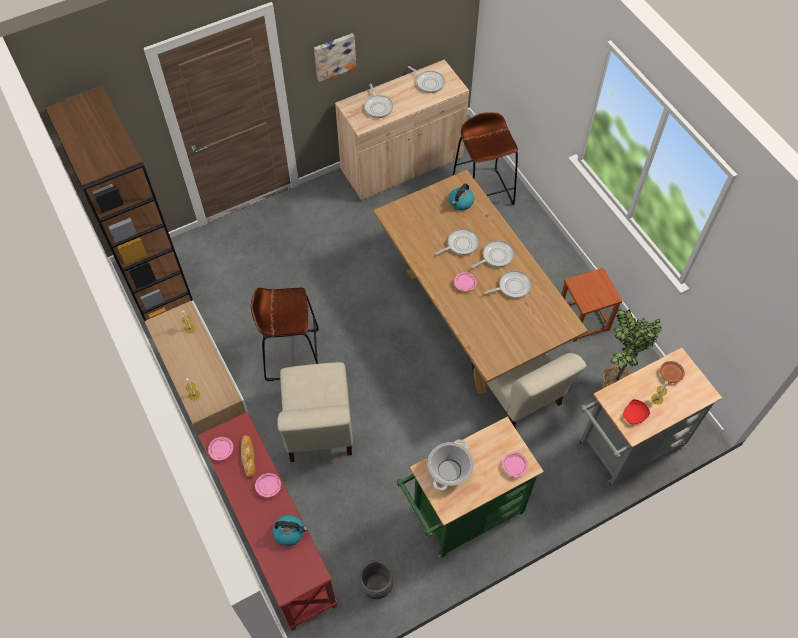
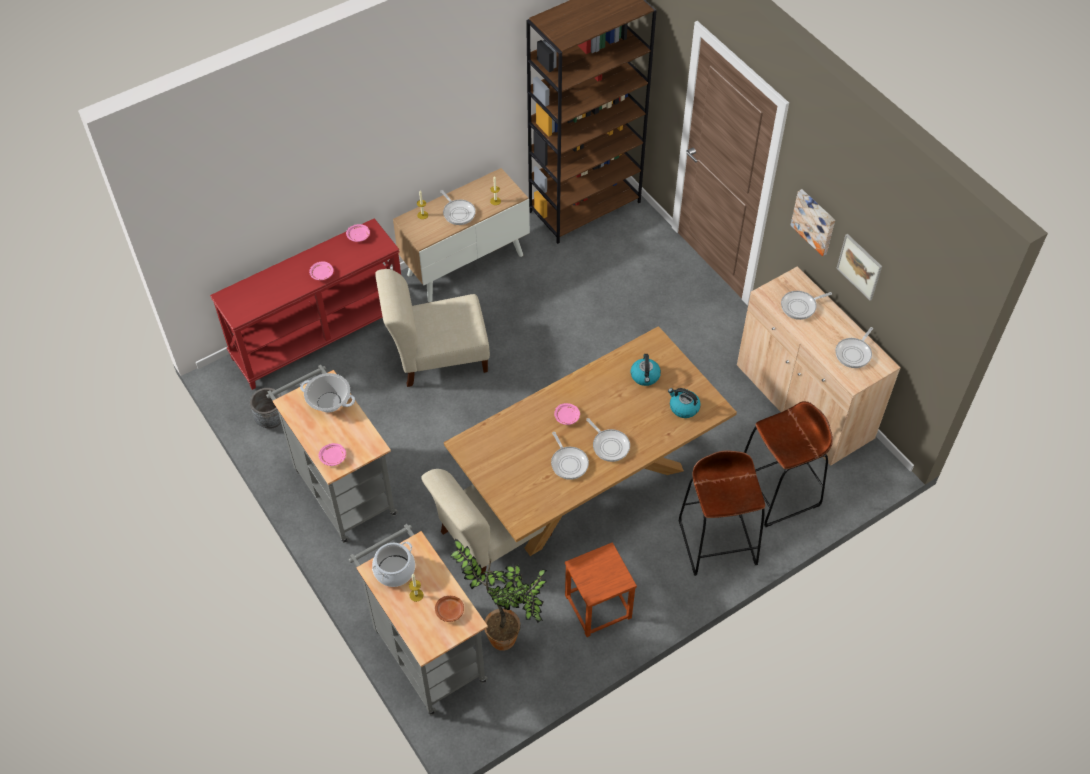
camera: 85 degrees right, 5 degrees down
(248, 457) = (351, 256): bread -> none
(290, 532) = (277, 294): kettle -> kettle (645, 376)
(292, 354) = (520, 325): brown stool -> brown stool (717, 542)
(385, 38) = (859, 266): none -> picture
(460, 244) = (621, 410): frying pan -> frying pan (458, 212)
(462, 516) = (341, 487): green cart -> grey cart
(634, 415) = (394, 571): red plate -> cooking pot

